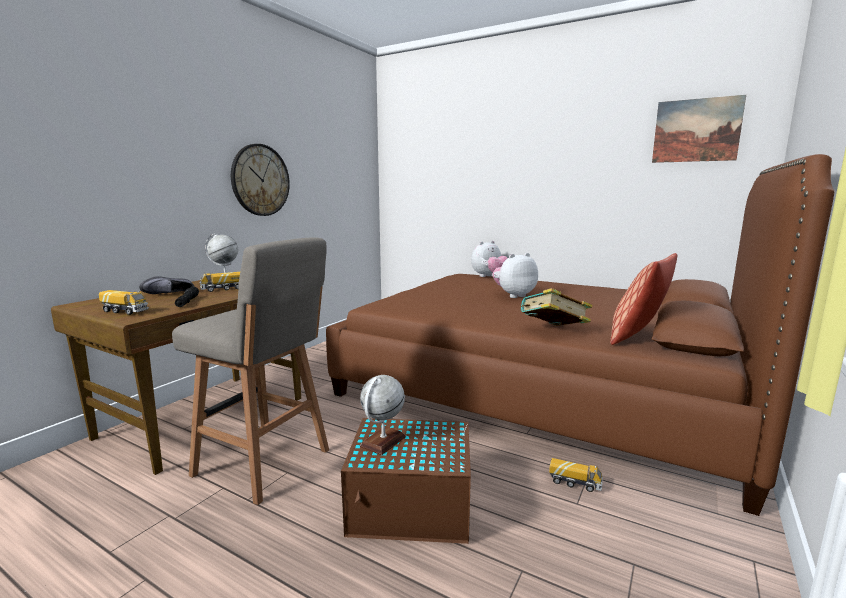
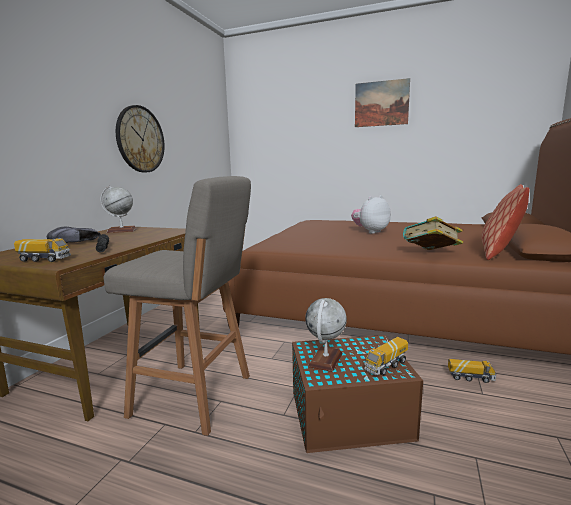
camera: 10 degrees left, 0 degrees up
(222, 289) = (127, 237): toy truck -> toy truck (386, 366)
(489, 277) = (335, 220): plush toy -> none
(696, 130) = (496, 96): picture -> picture (381, 103)

